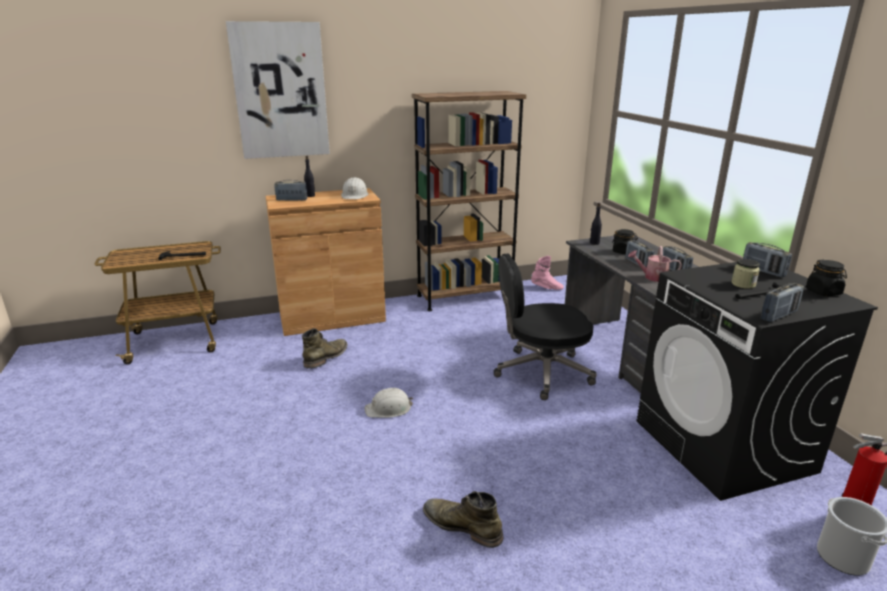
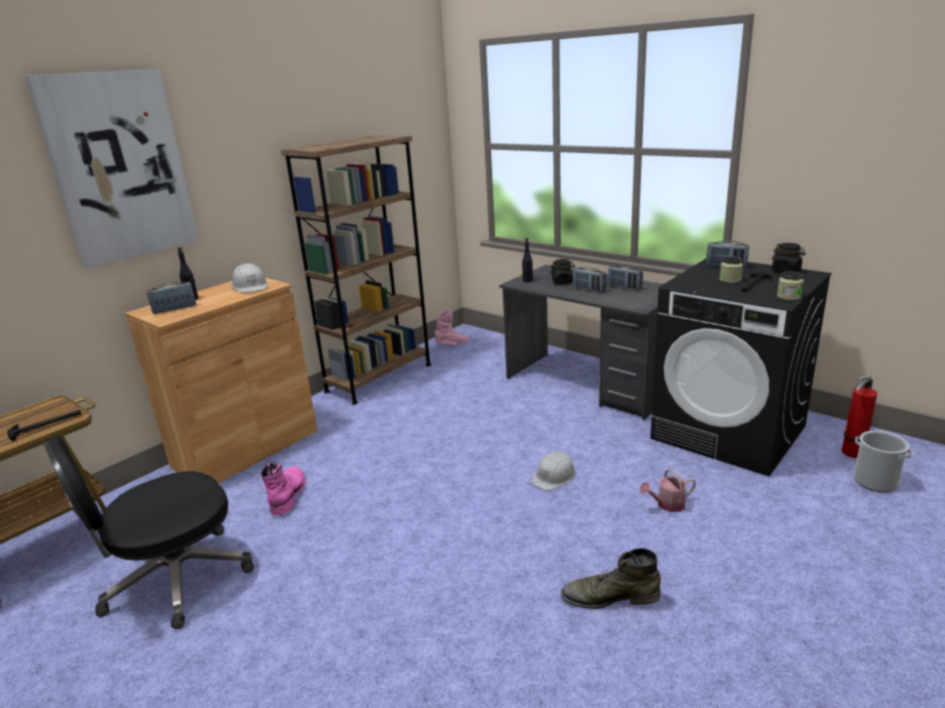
camera: 30 degrees left, 0 degrees up
(327, 357) = (288, 494): green boot -> pink boot
(388, 409) = (420, 520): white hard hat -> white hard hat (554, 476)
(541, 372) = (530, 426): black office chair -> black office chair (175, 579)
(652, 277) = (616, 298): watering can -> watering can (667, 505)
(778, 315) = (788, 297): radio -> jar

